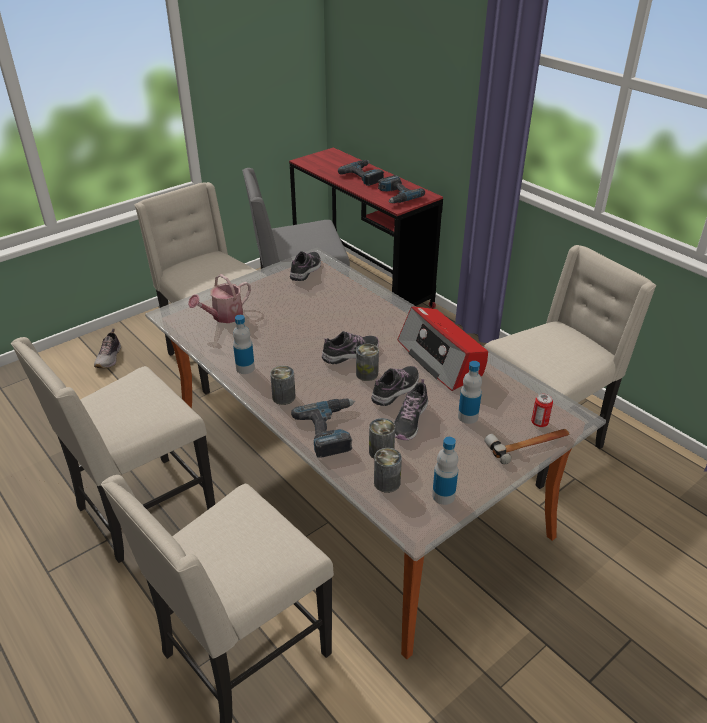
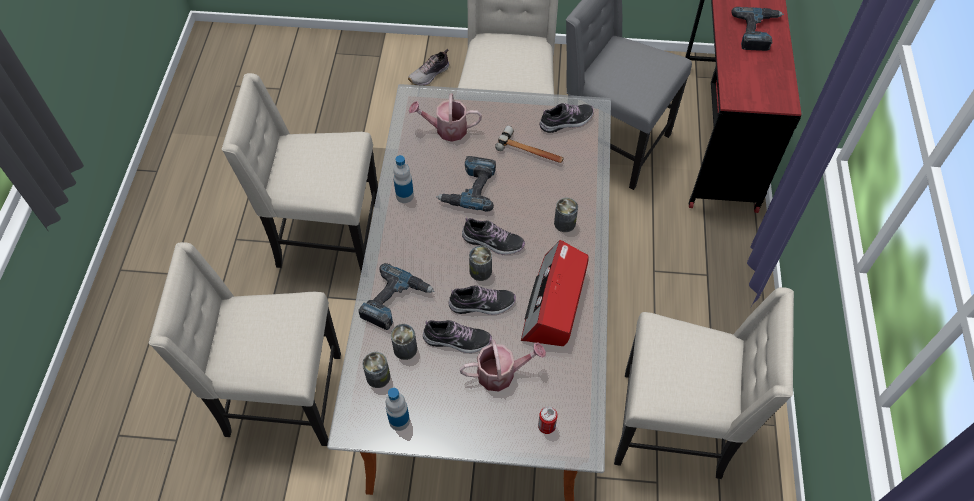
camera: 45 degrees right, 20 degrees up
(283, 397) = (399, 245): can -> can (564, 223)
(396, 195) = (753, 81): power drill -> power drill (469, 188)
(410, 420) = (457, 340): shoe -> shoe turned 150 degrees counterclockwise
(468, 417) = (501, 373): bottle -> watering can
(529, 444) = (512, 436): hammer -> hammer (531, 151)

